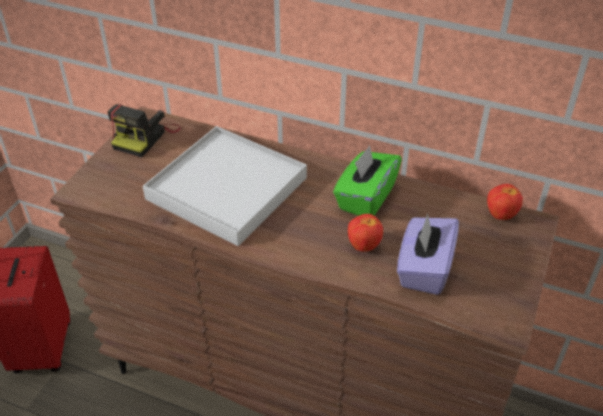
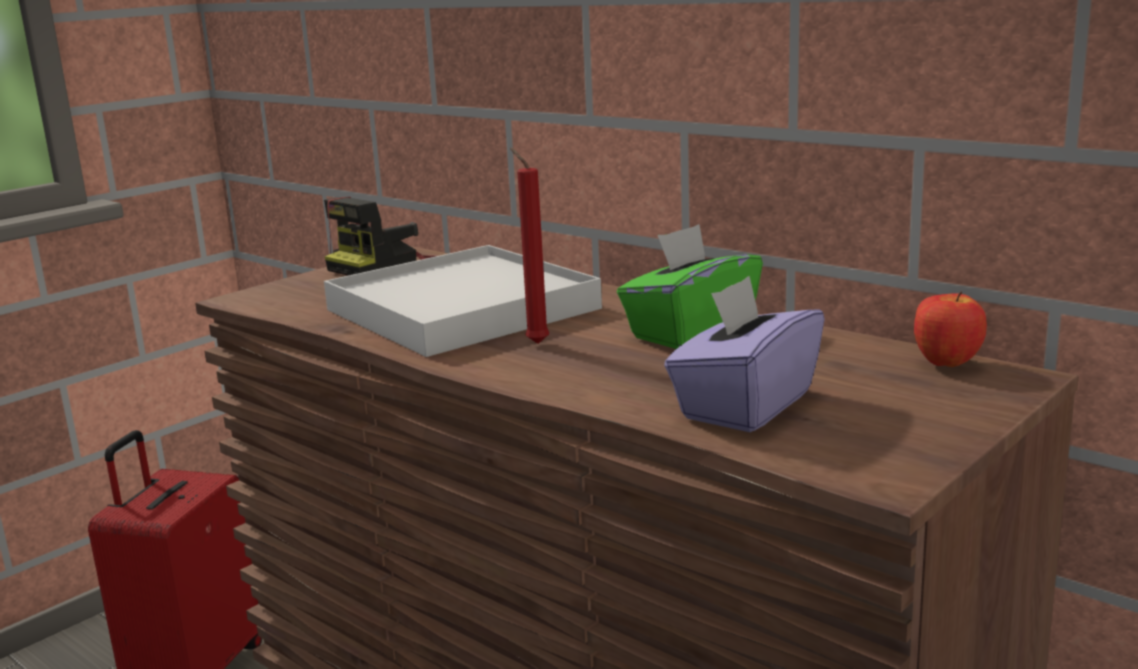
camera: 20 degrees right, 25 degrees down
(289, 222) = (535, 343): none -> red candle
(364, 246) = (647, 374): apple -> none

